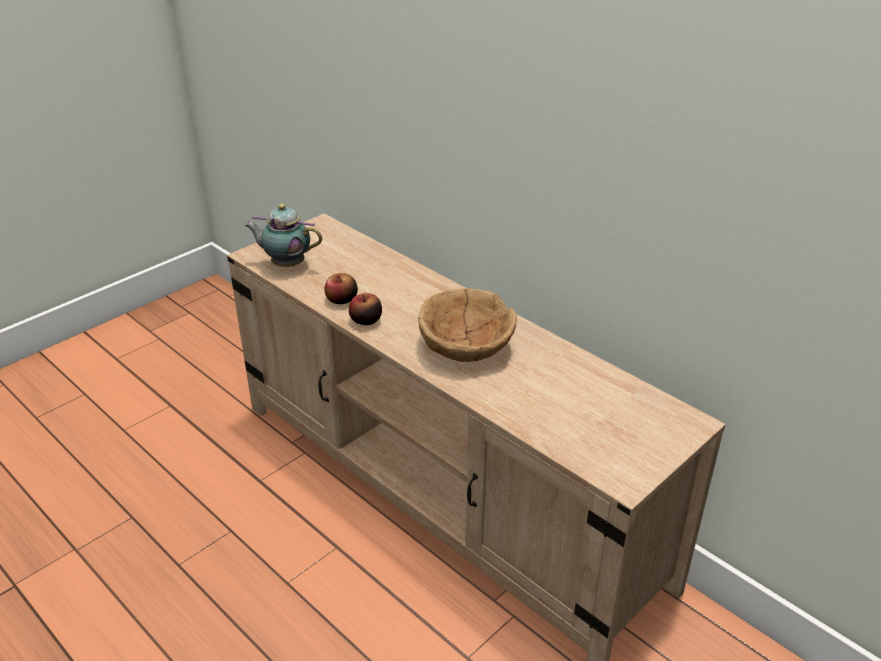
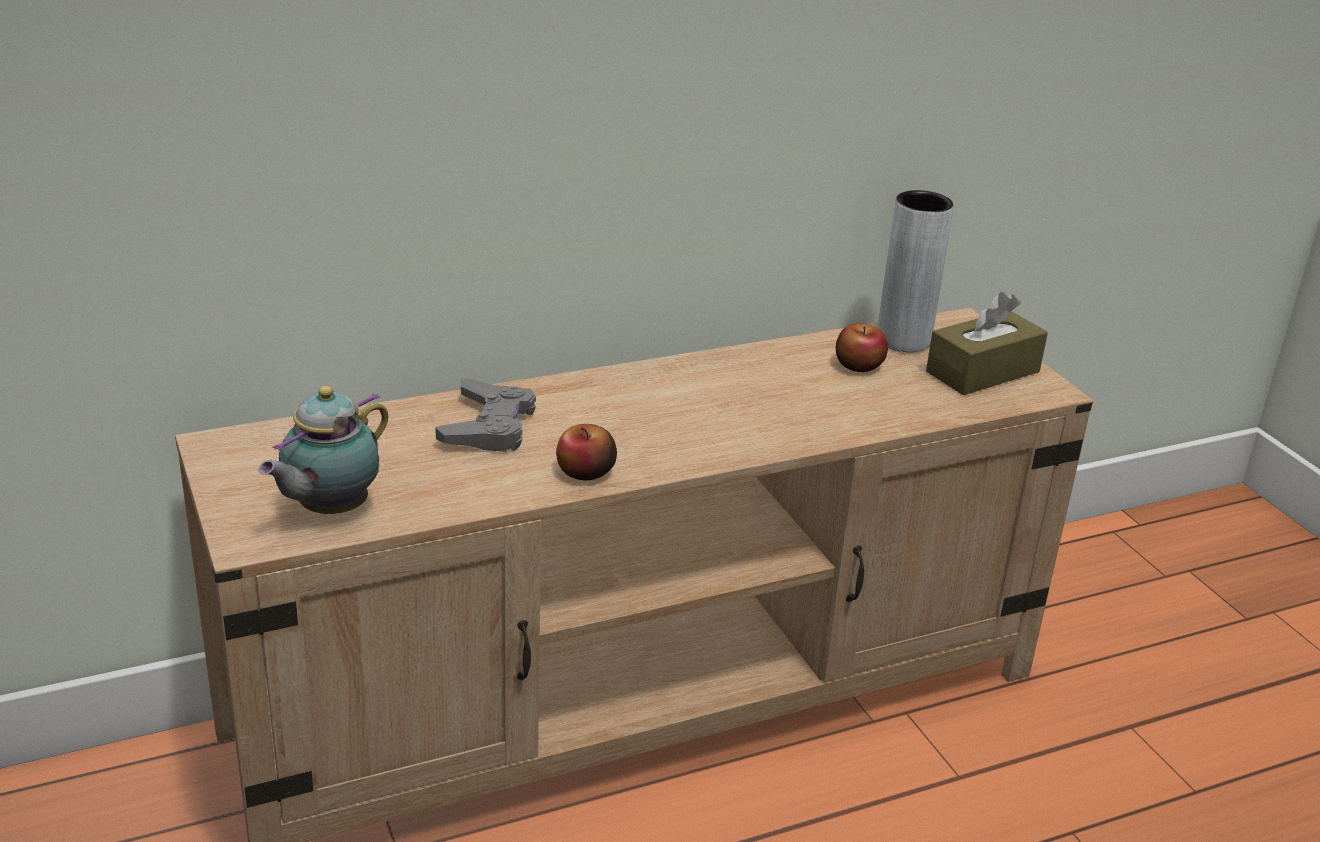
camera: 70 degrees left, 5 degrees down
(341, 299) = (504, 480): apple -> apple (859, 365)
(390, 281) = (489, 426): none -> grey game controller
(466, 345) = (714, 410): brown bowl -> none
(621, 444) = (982, 372): none -> brown tissue box
(633, 400) = (903, 340): none -> grey vase

